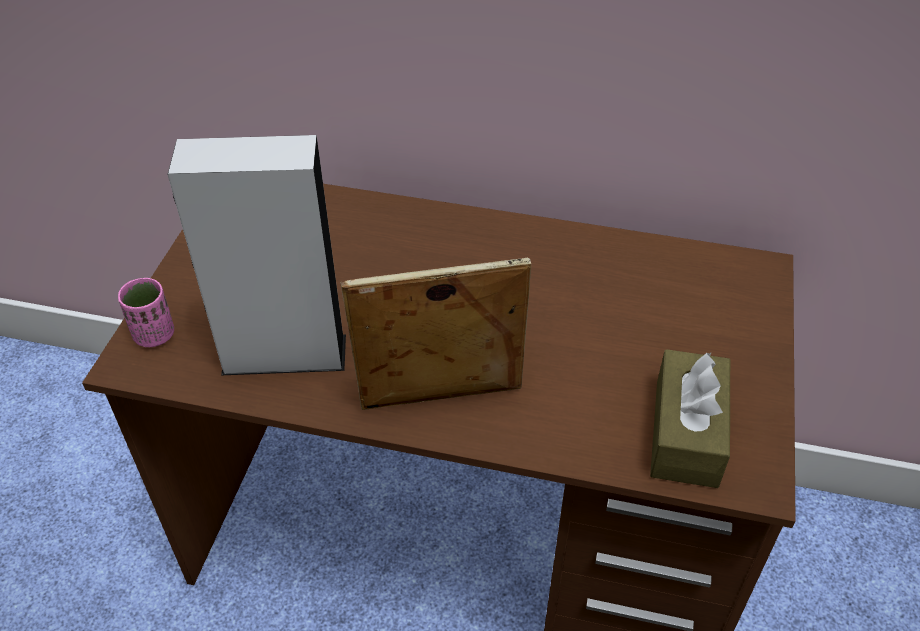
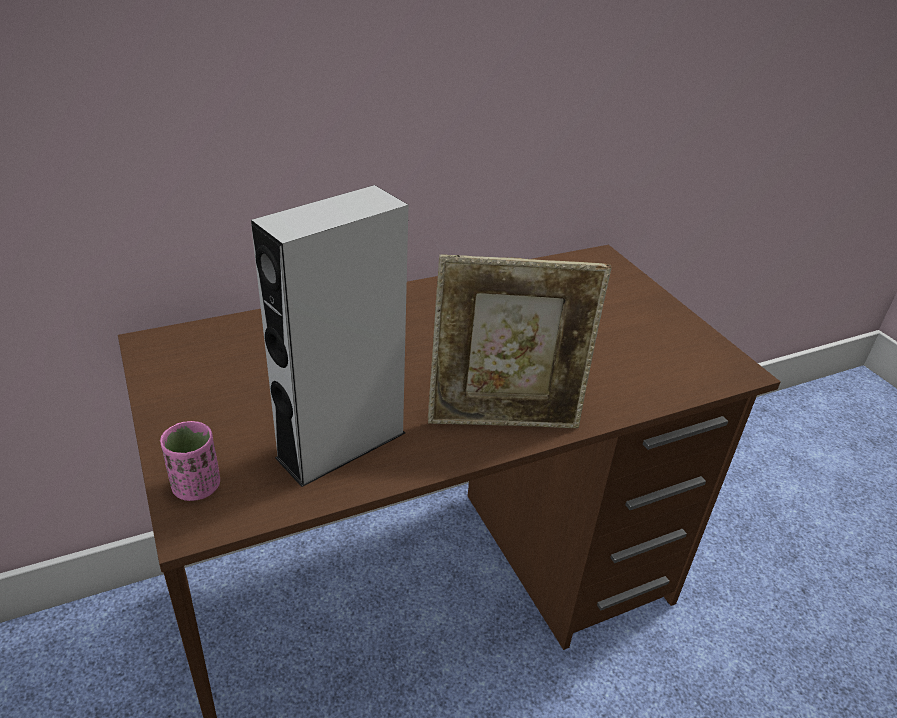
camera: 40 degrees left, 10 degrees down
(440, 403) = (504, 420): picture frame -> picture frame turned 135 degrees counterclockwise
(686, 433) = (672, 362): brown tissue box -> none

